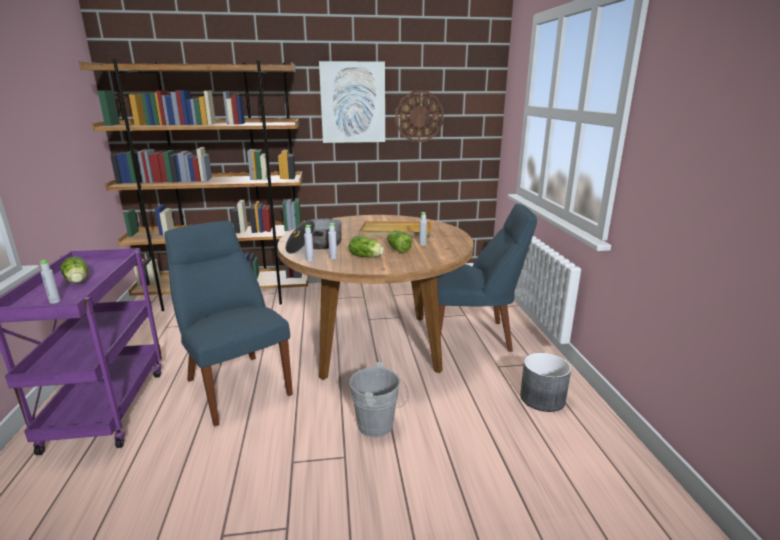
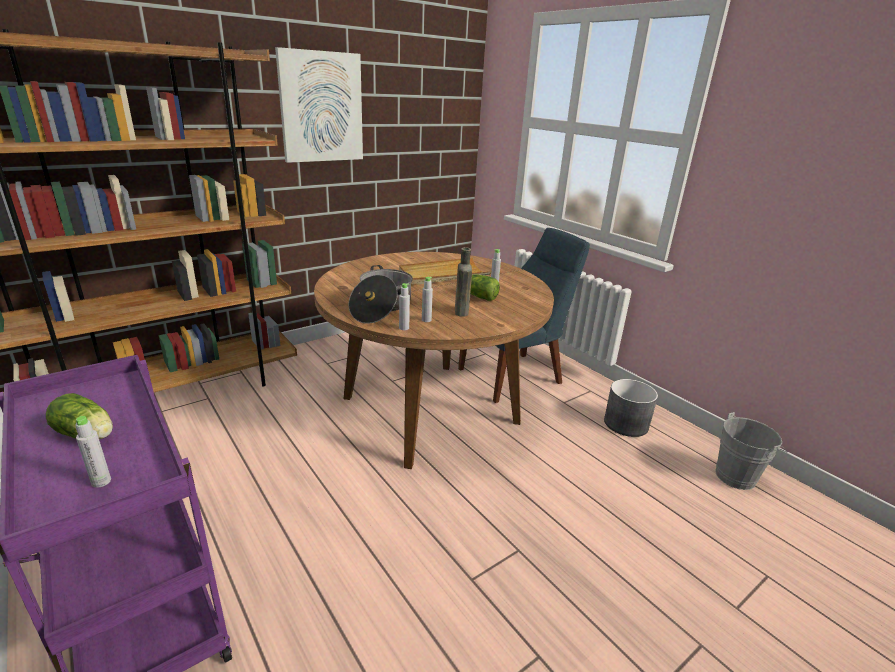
camera: 30 degrees left, 5 degrees up
(235, 384) = (309, 510): blue chair -> none
(367, 257) = (461, 312): lettuce -> brown bottle
(379, 426) = (518, 502): grey bucket -> grey bucket (738, 476)
(419, 116) = (397, 126): wall clock -> none

